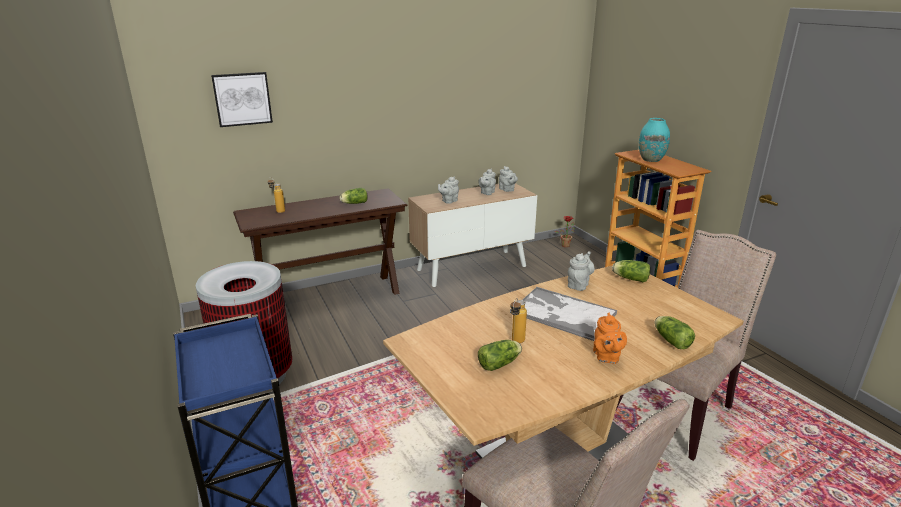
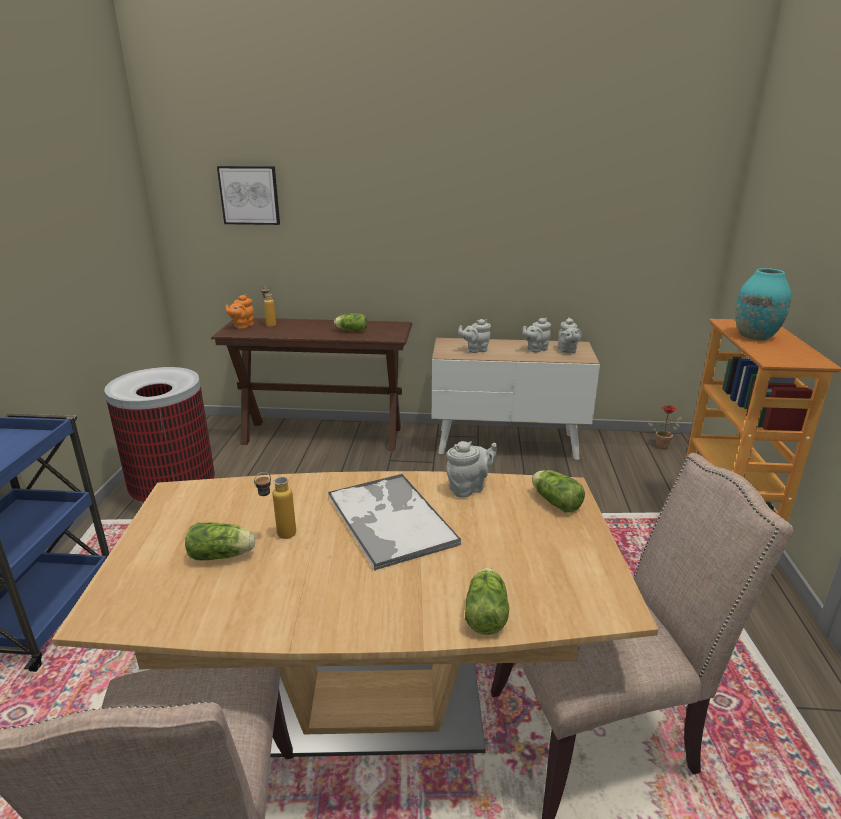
camera: 30 degrees right, 0 degrees up
(606, 357) = (357, 600): orange teapot -> orange teapot (242, 326)

